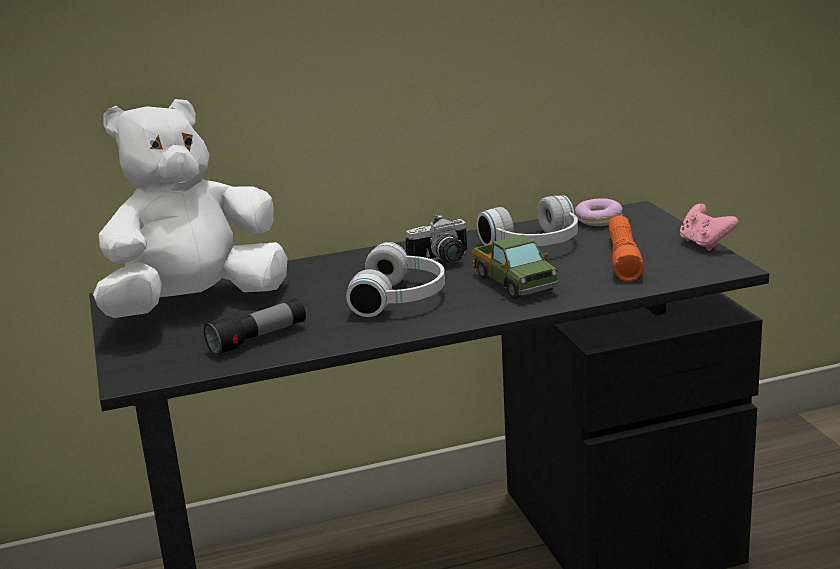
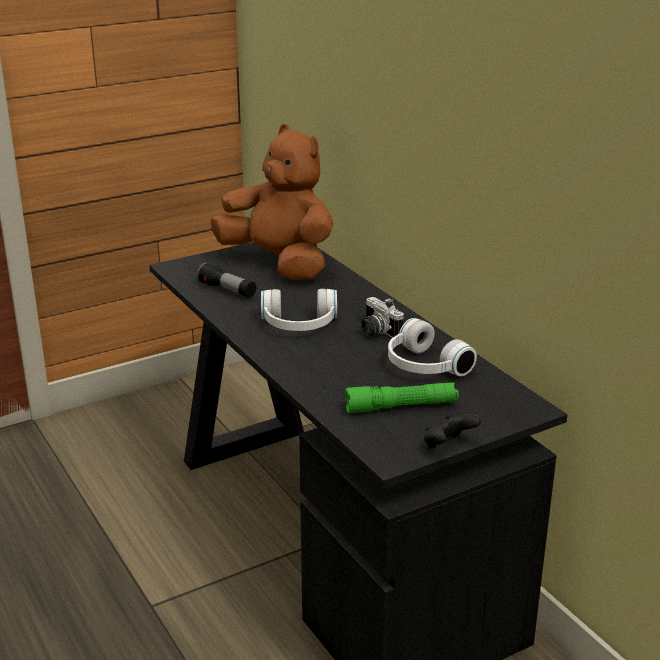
camera: 75 degrees right, 5 degrees up
(195, 305) = (279, 264): white plush toy -> brown plush toy
(514, 283) = (334, 364): toy truck -> none
(598, 220) = (496, 391): donut -> none
(623, 258) = (401, 406): orange flashlight -> green flashlight
(704, 244) = (448, 446): pink game controller -> black game controller

